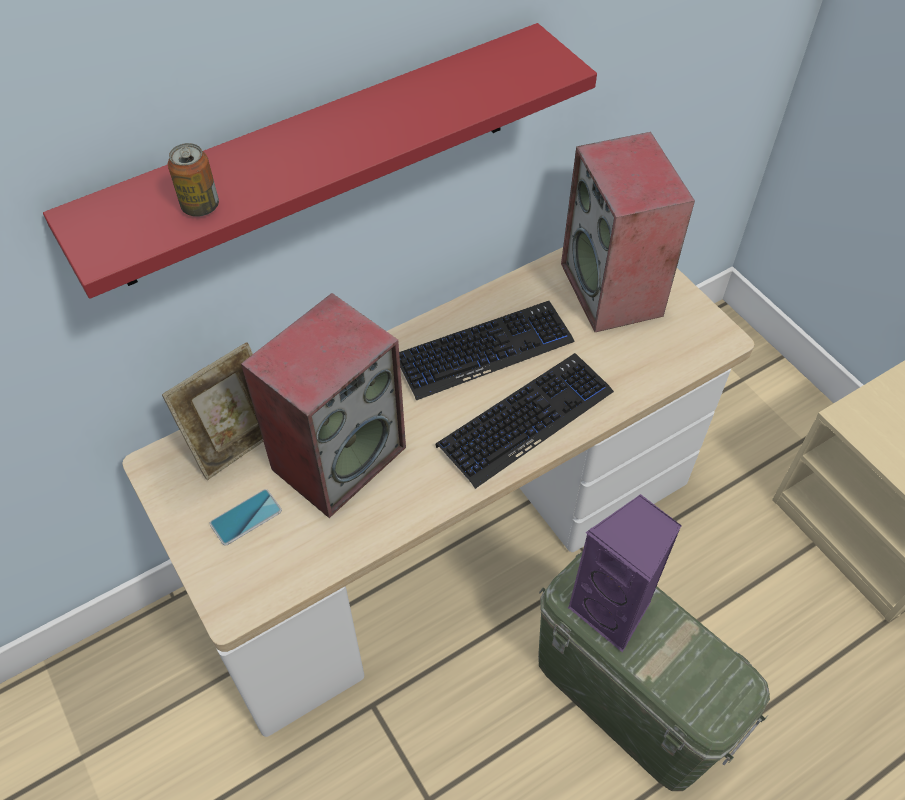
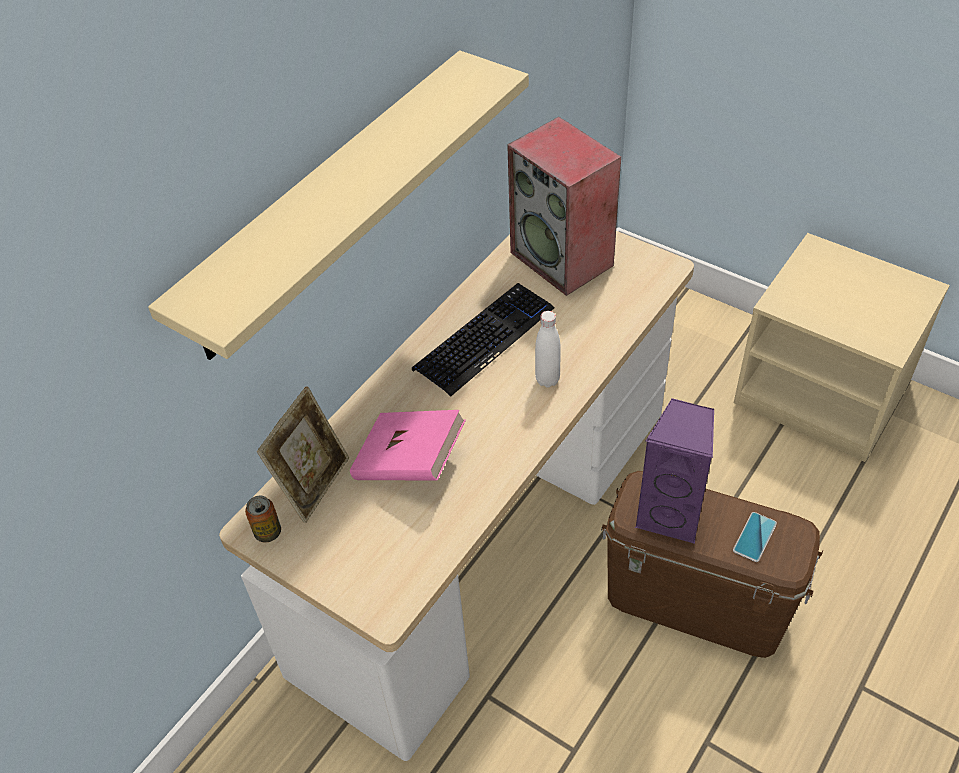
camera: 20 degrees left, 5 degrees down
(200, 206) = (280, 260): can -> can (268, 532)
(246, 517) = (357, 539): phone -> phone (754, 537)
(319, 156) = (329, 204): red shelf -> beige shelf
(339, 456) = (409, 462): speaker -> pink book
(525, 419) = (547, 379): keyboard -> white bottle
(629, 698) = (697, 600): green storage box -> brown storage box

